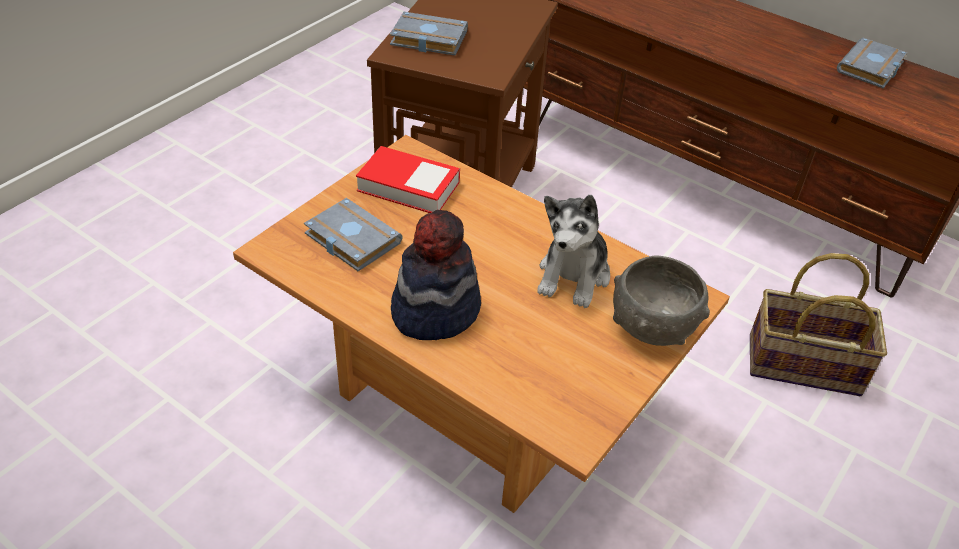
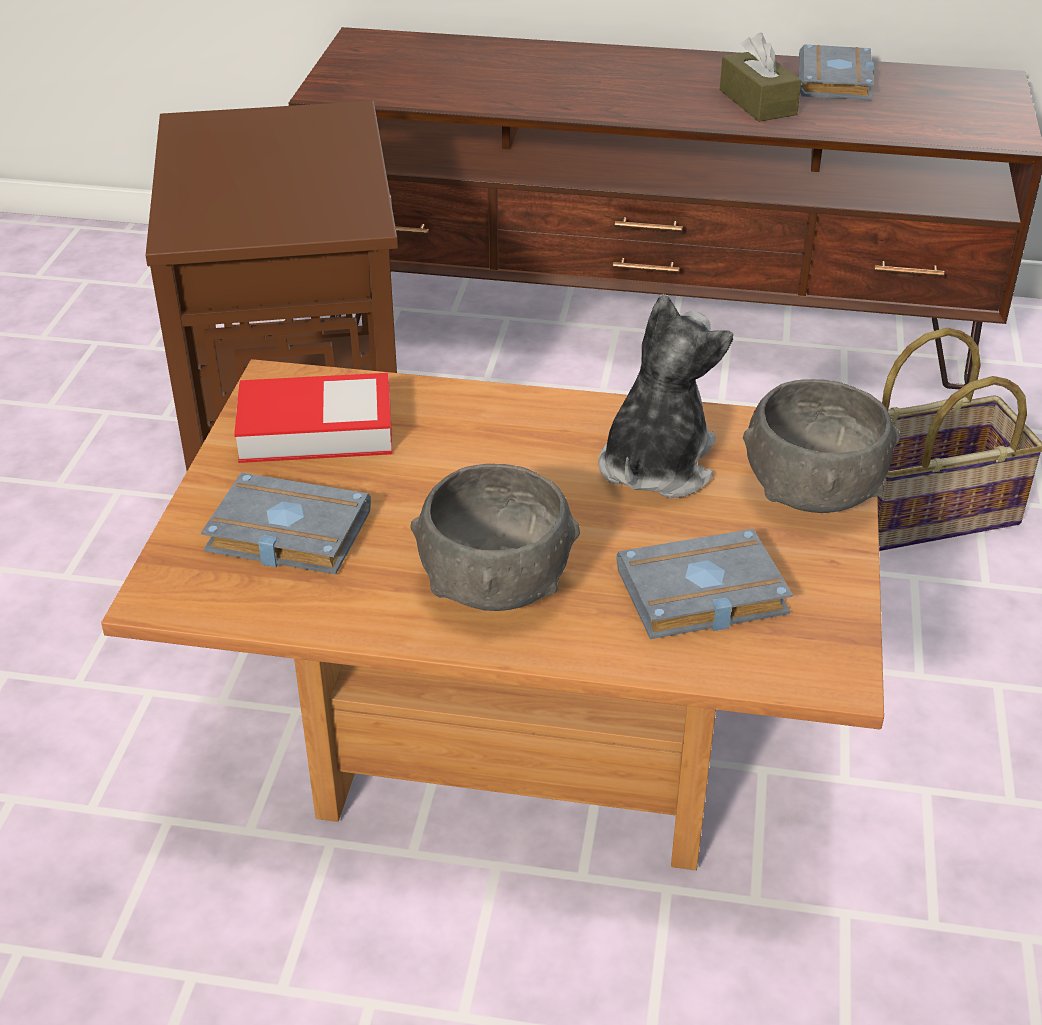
camera: 25 degrees left, 5 degrees down
(427, 40) = (219, 201): grey book -> grey book (700, 596)
(434, 310) = (496, 584): hat -> grey bowl
(574, 276) = (655, 465): plush toy -> plush toy turned 150 degrees counterclockwise
(805, 68) = (757, 102): none -> brown tissue box

